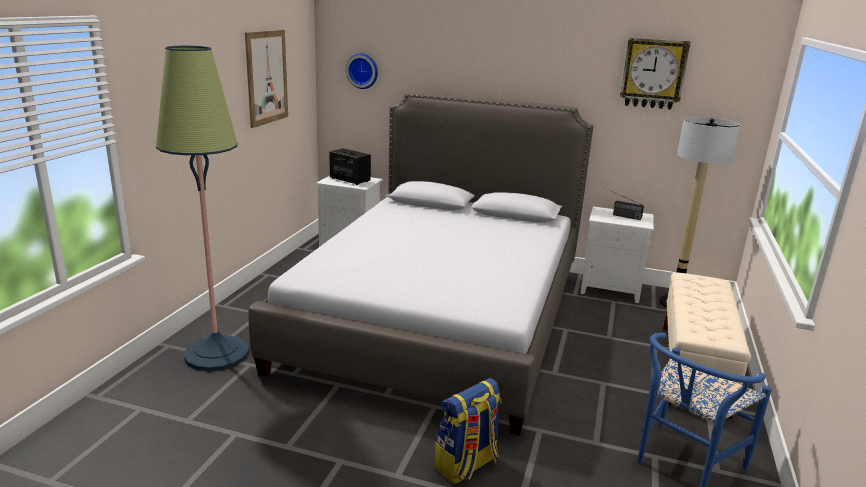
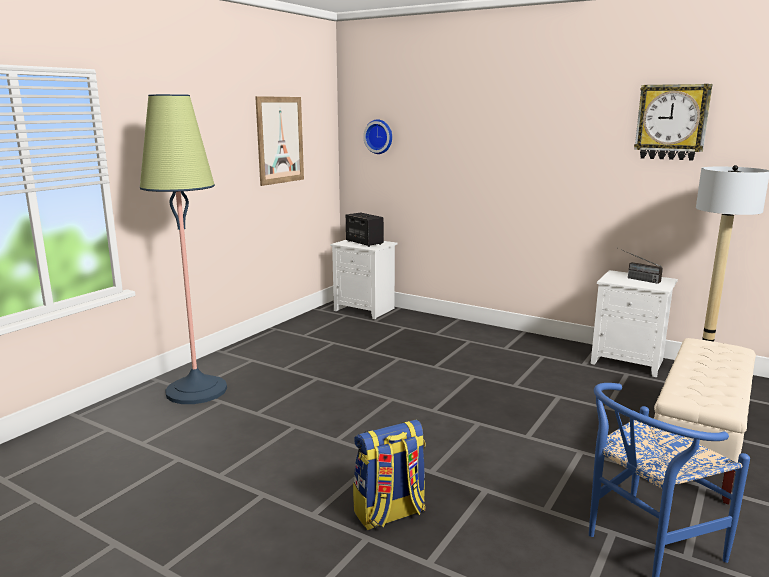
camera: 15 degrees right, 5 degrees down
(439, 316) = (425, 374): bed -> none

